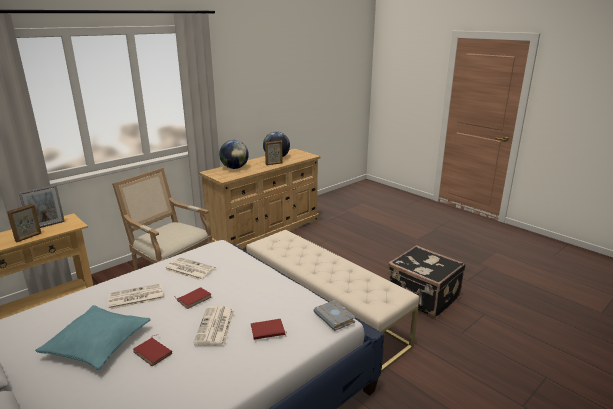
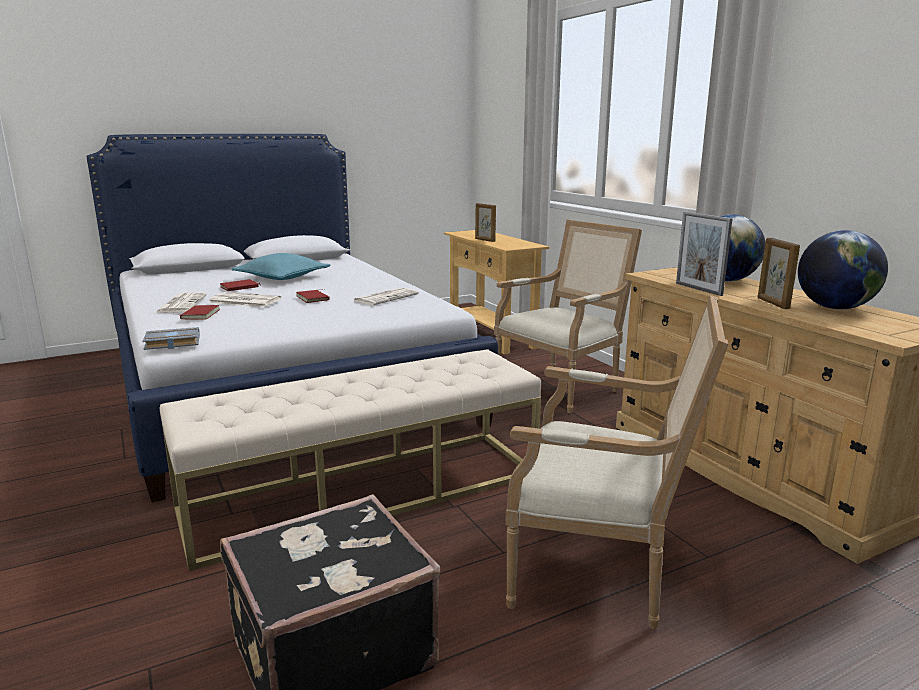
camera: 105 degrees right, 5 degrees down
(47, 225) = (513, 242): picture frame -> picture frame (698, 289)
(135, 297) = (345, 283): newspaper -> newspaper (181, 304)
(347, 256) = (601, 569): none -> armchair

